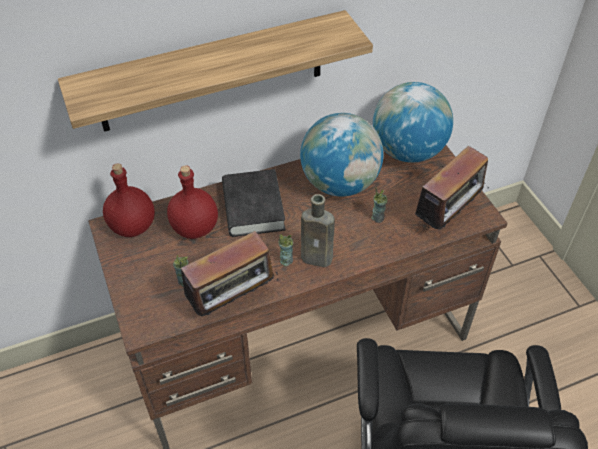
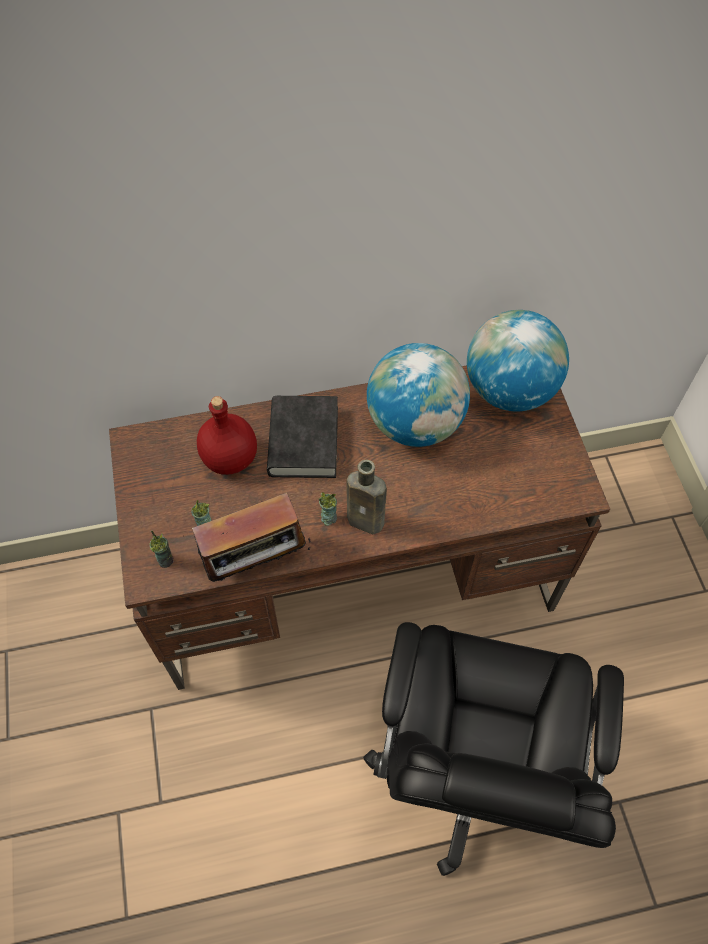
camera: 10 degrees right, 10 degrees up
(133, 226) = (159, 445): red bottle -> none
(212, 72) = (264, 284): shelf -> none
(378, 217) = (451, 477): cup -> cup (165, 560)
(447, 216) = (537, 489): radio -> none

